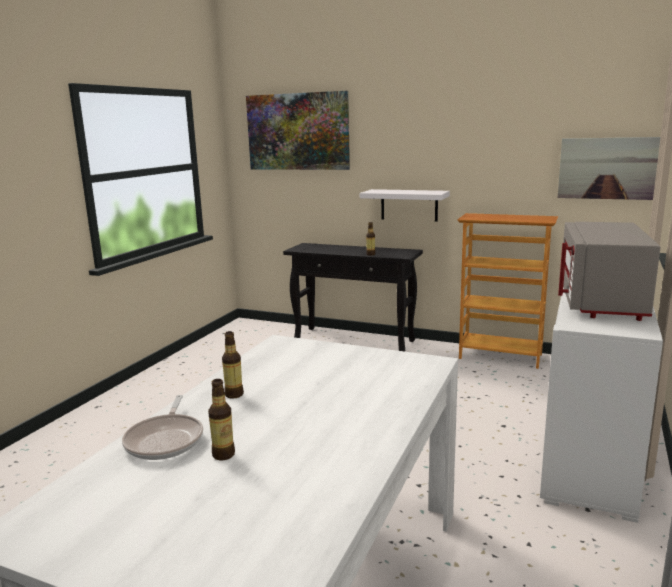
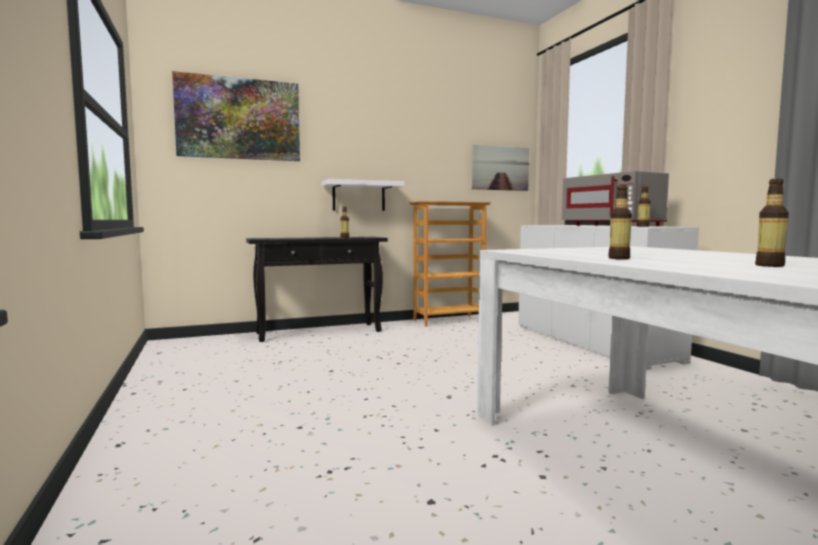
camera: 45 degrees left, 10 degrees down
(166, 440) = (711, 268): frying pan -> none
(573, 323) = (643, 226): none -> bottle

